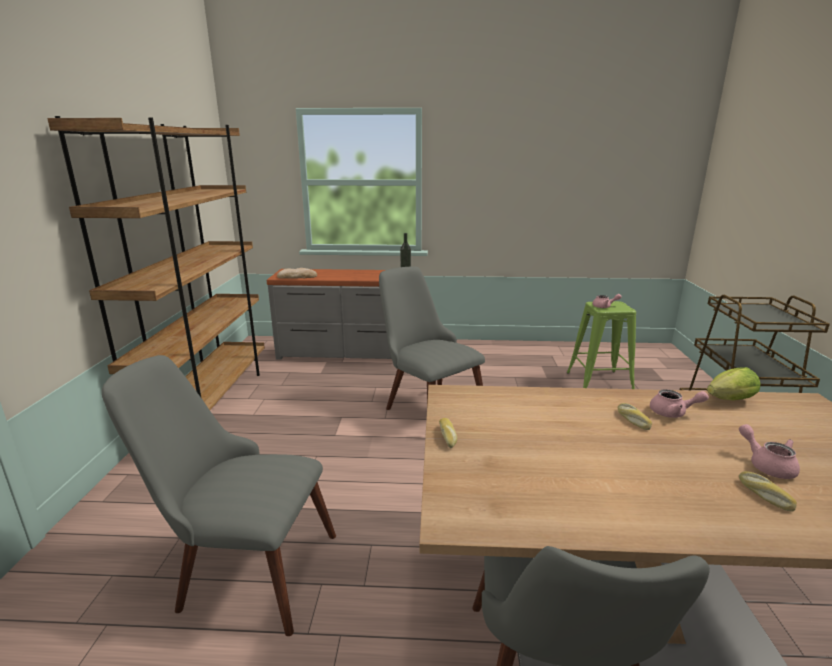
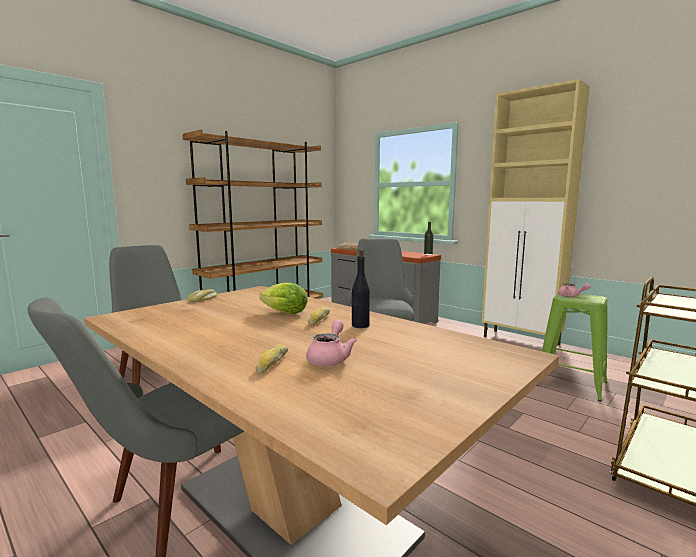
camera: 40 degrees right, 10 degrees down
(513, 347) = (521, 341): none -> beige cabinet
(673, 413) = (360, 325): pink teapot -> black bottle
(727, 400) = (432, 333): lettuce -> lettuce (282, 313)

